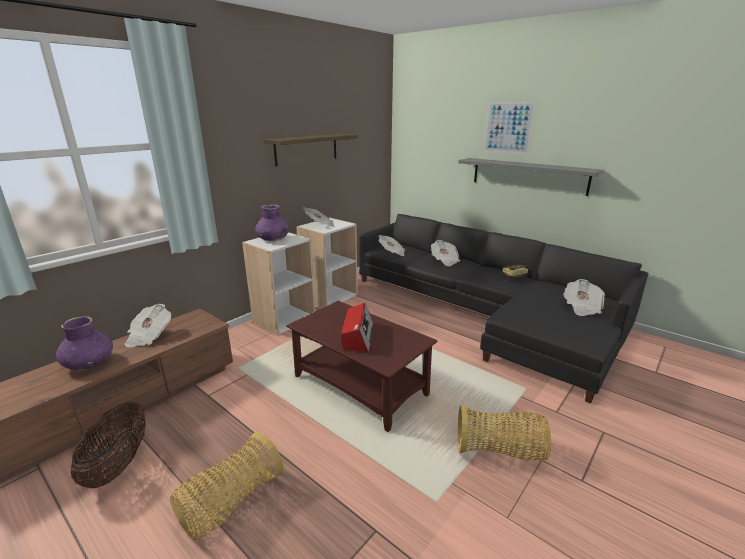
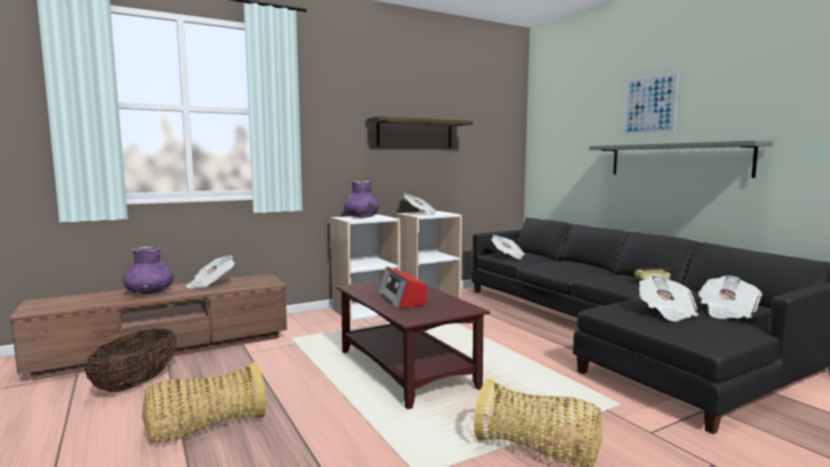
camera: 20 degrees right, 15 degrees down
(357, 336) = (401, 299): radio -> radio turned 135 degrees clockwise
(444, 261) = (567, 265): newspaper -> newspaper (666, 313)

